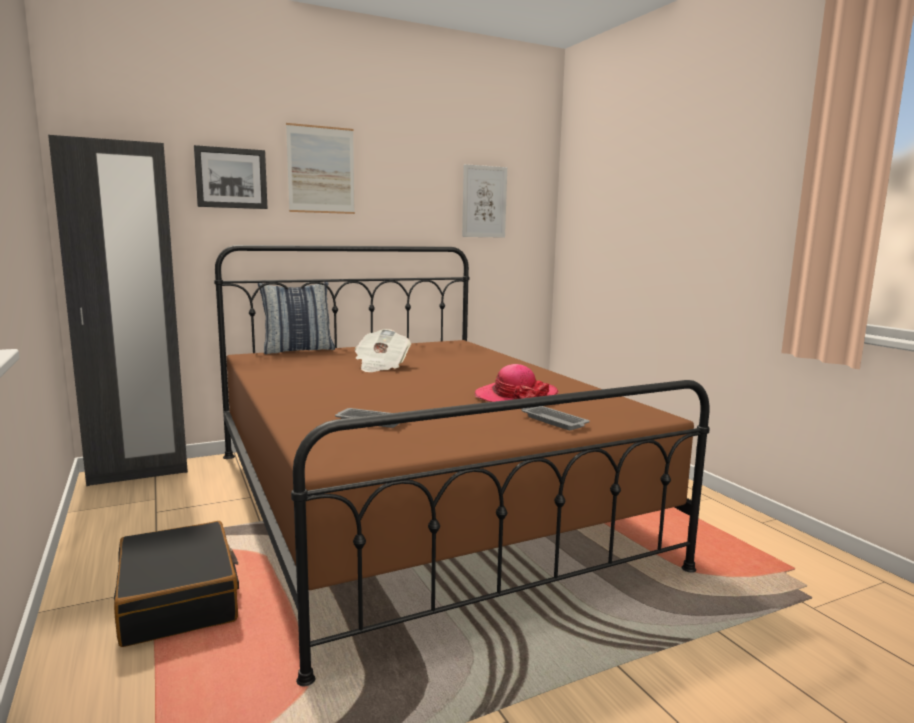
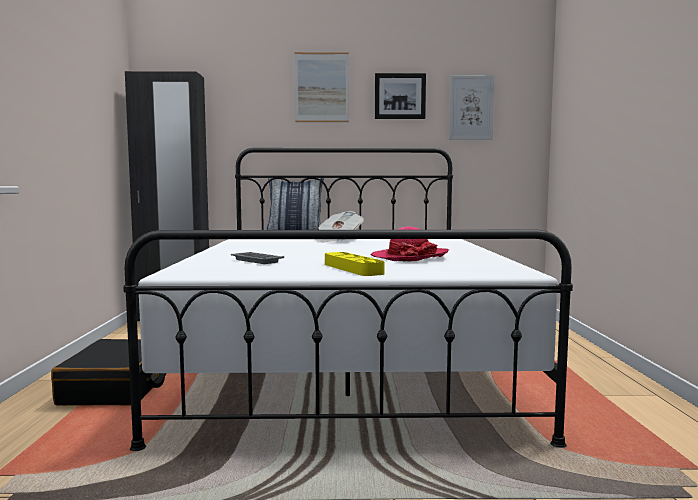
camera: 25 degrees right, 5 degrees down
(231, 178) = (252, 97): picture -> picture (399, 96)
(415, 503) = (345, 358): brown bed -> white bed
(501, 426) = (352, 269): none -> yellow tray
(555, 422) = (408, 270): grey tray -> none

